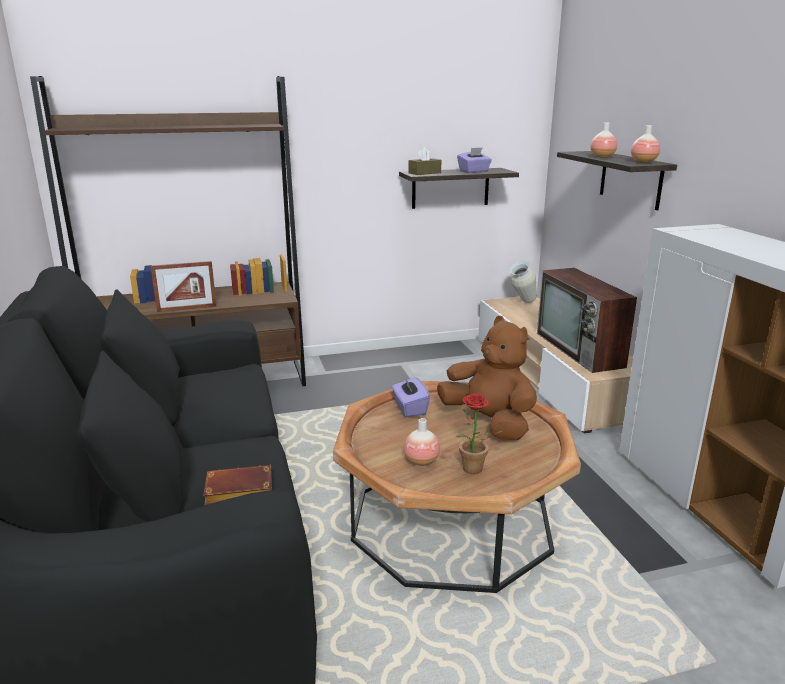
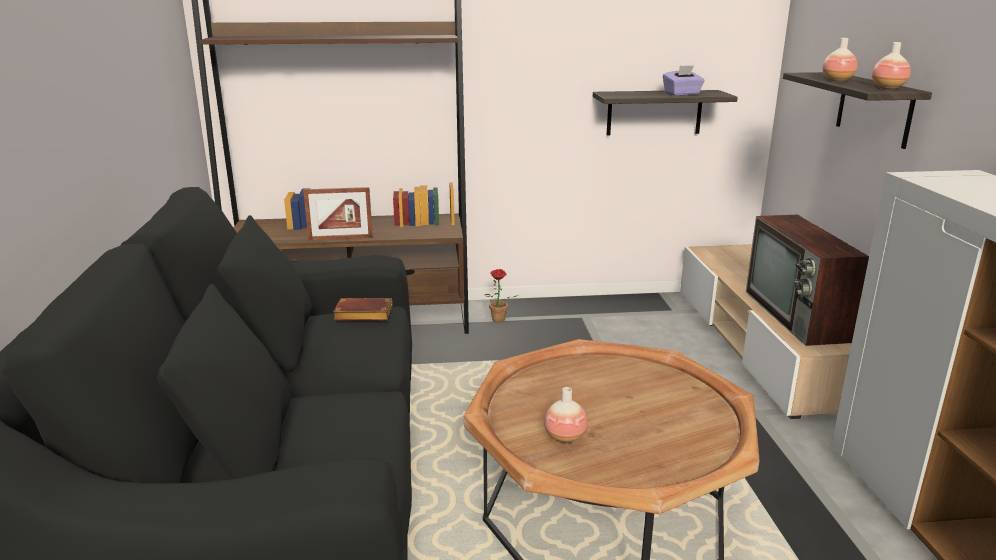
camera: 10 degrees right, 0 degrees up
(237, 492) = (340, 454): brown book -> brown book (362, 315)
(409, 408) = (565, 372): purple tissue box -> none
(424, 173) = (622, 94): brown tissue box -> none
(472, 471) = (623, 456): potted plant -> potted plant (497, 321)
(489, 422) = (657, 397): brown plush toy -> none
(521, 303) = (734, 254): vase -> none

